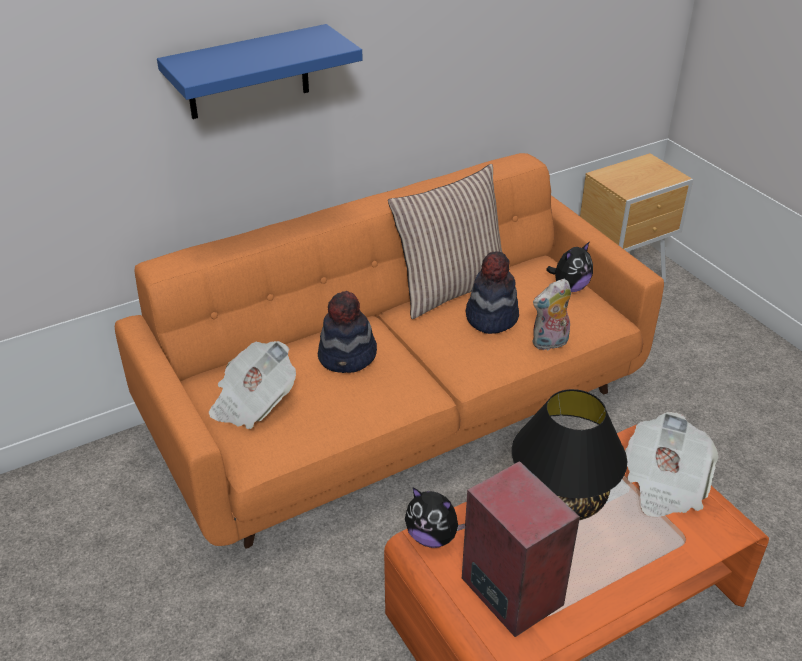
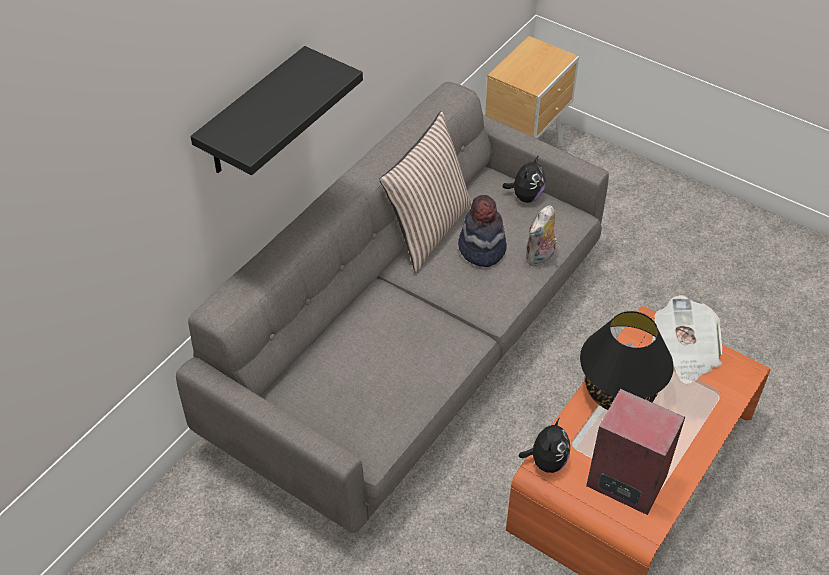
camera: 25 degrees left, 10 degrees up
(248, 73) = (253, 114): blue shelf -> black shelf
(253, 402) = (336, 401): newspaper -> none
(348, 357) = (388, 329): hat -> none
(401, 411) = (413, 350): orange sofa -> grey sofa
(432, 536) = (546, 461): plush toy -> plush toy turned 75 degrees counterclockwise

